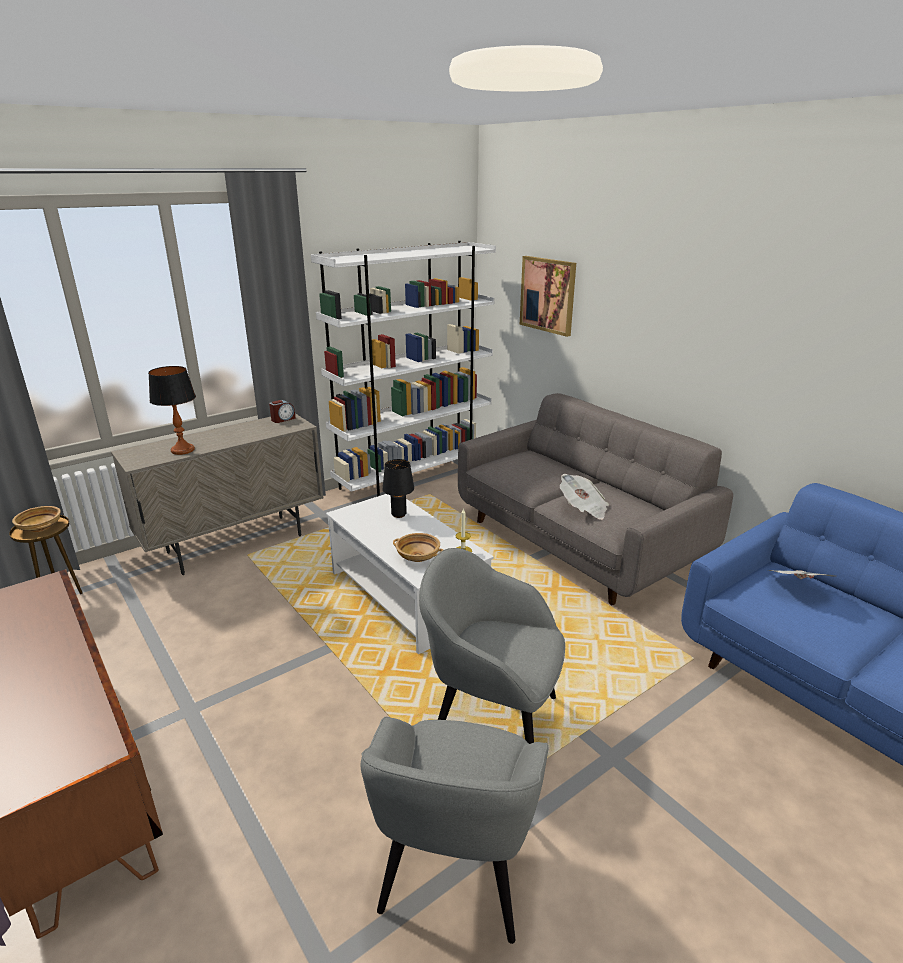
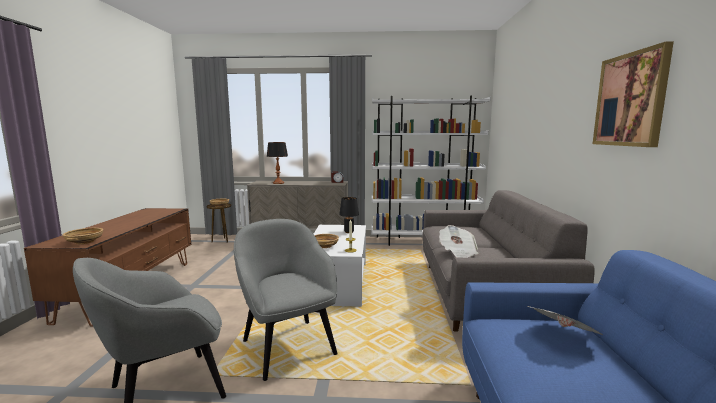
camera: 40 degrees right, 15 degrees down
(83, 745) = (84, 242): none -> beige bowl
(548, 295) = (513, 123): picture -> picture (630, 100)

